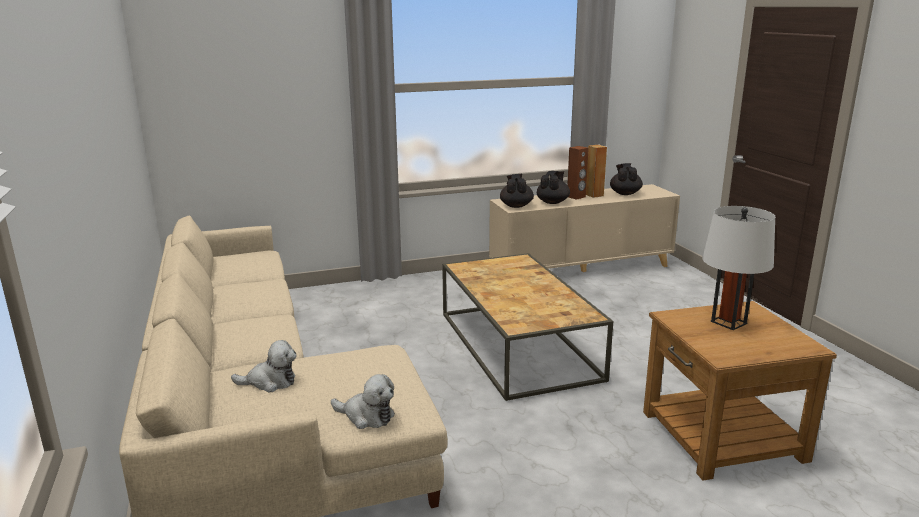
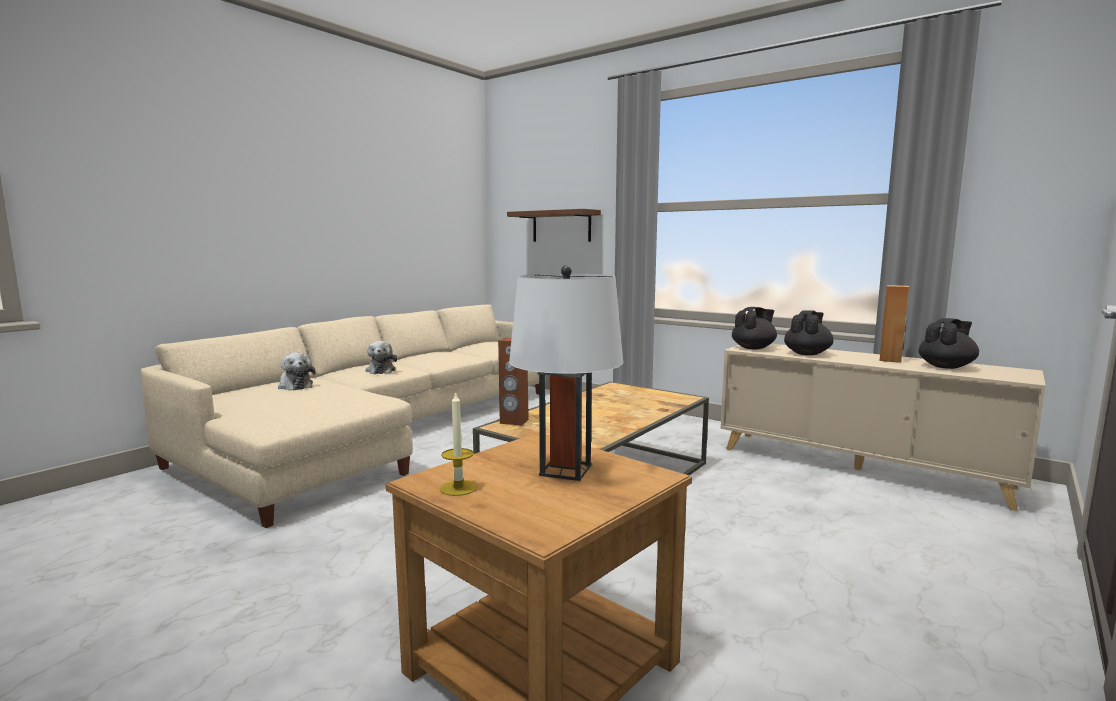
camera: 55 degrees right, 10 degrees down
(267, 111) = (561, 226): none -> brown shelf
(366, 416) = (254, 414): plush toy -> plush toy (381, 370)
(553, 202) = (807, 354): black teapot -> black teapot turned 45 degrees counterclockwise
(576, 197) = (857, 356): brown speaker -> brown speaker (514, 421)
(740, 352) = (458, 488): none -> candle

